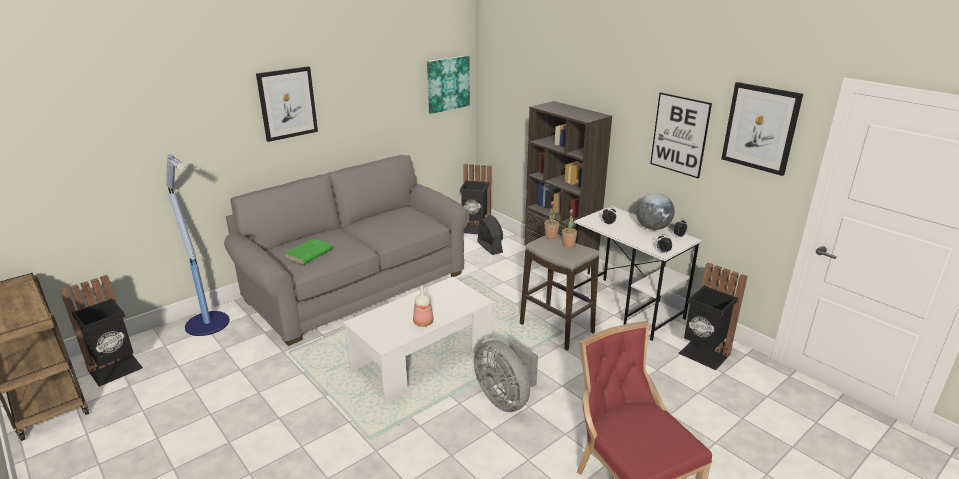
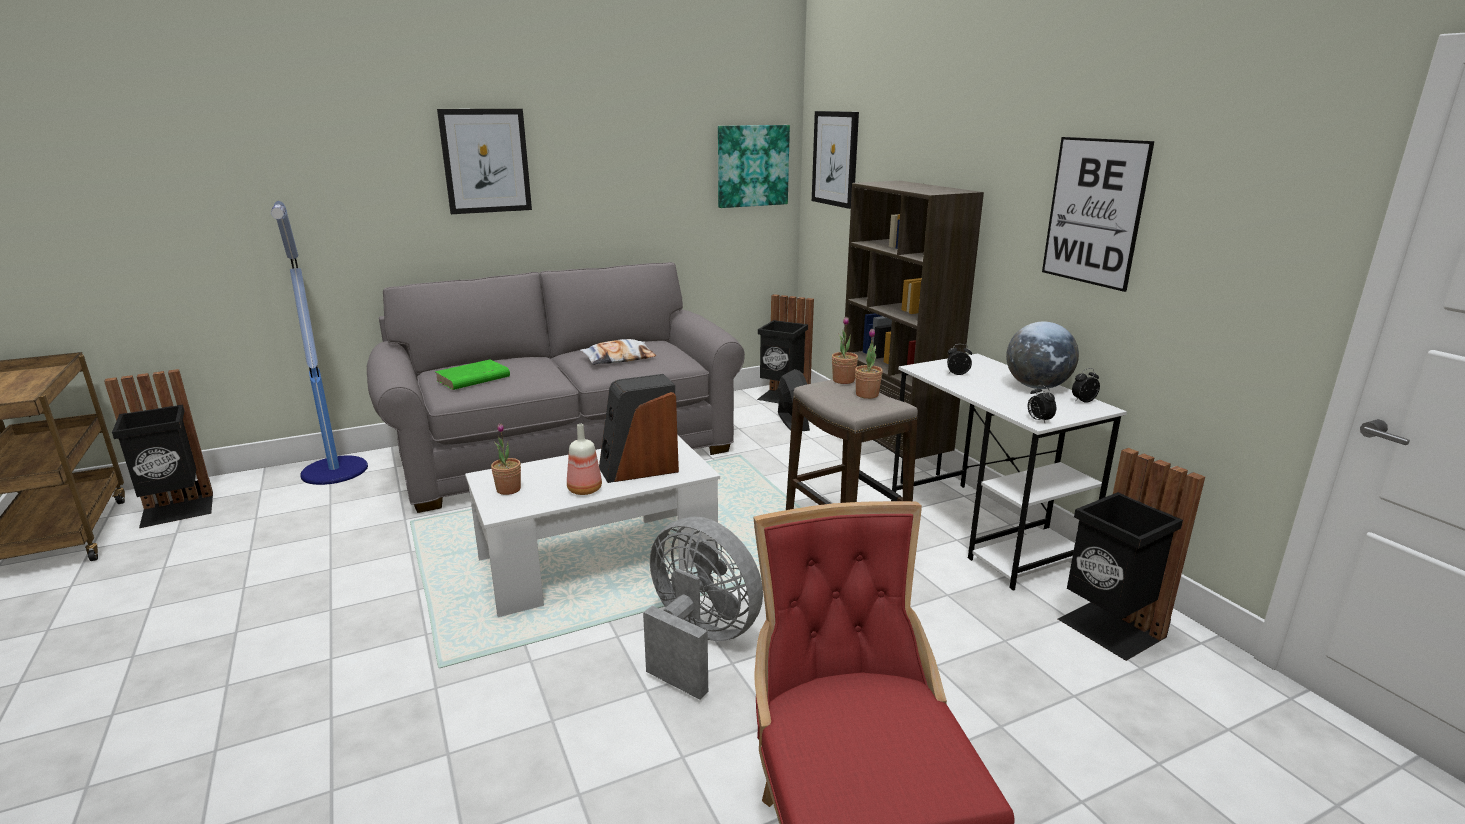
camera: 15 degrees right, 5 degrees down
(378, 329) = (508, 489): none -> potted plant
(392, 226) = (619, 358): none -> pillow
(445, 304) = (639, 469): none -> speaker
(505, 399) = (698, 643): grey fan -> grey fan turned 150 degrees clockwise
(760, 128) = (1248, 176): picture -> picture (835, 159)

